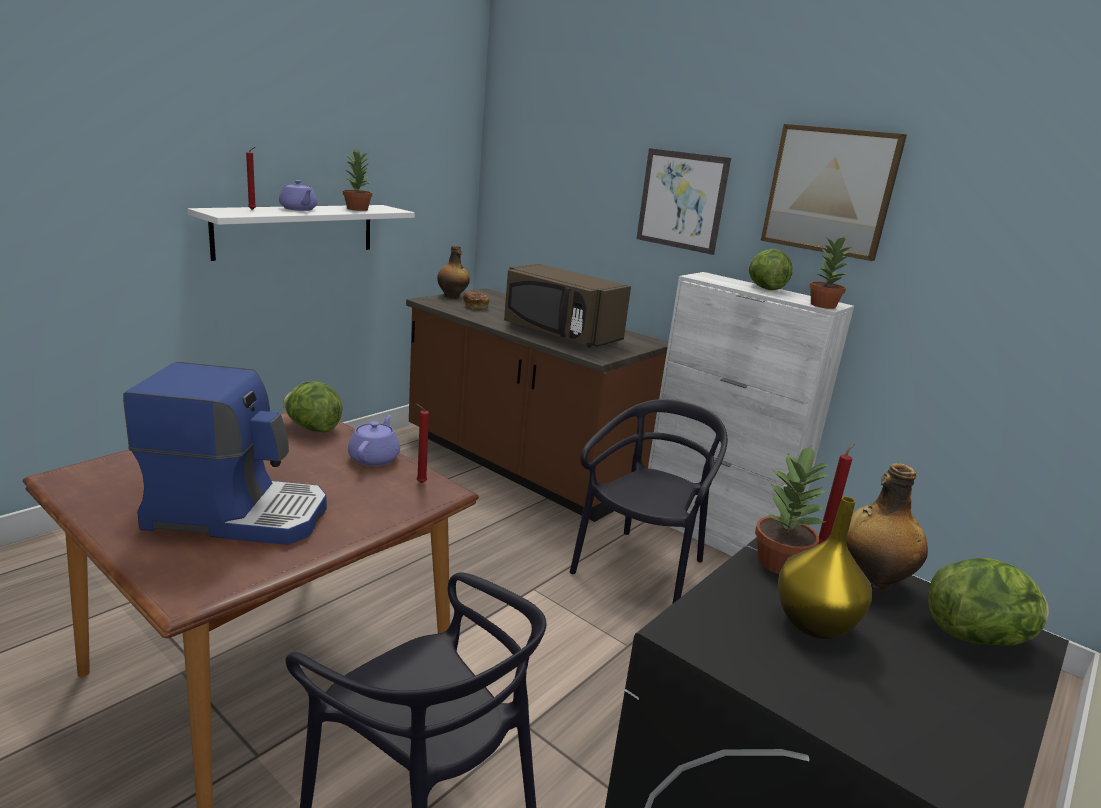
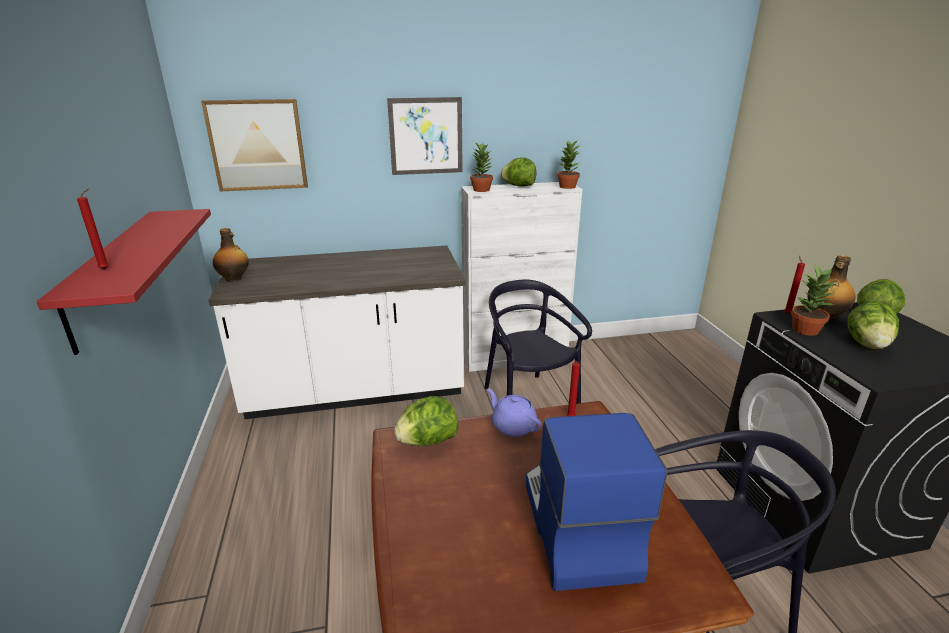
camera: 50 degrees left, 5 degrees up
(238, 513) = (576, 526): coffee machine -> coffee machine turned 45 degrees counterclockwise
(296, 230) = (113, 275): white shelf -> red shelf
(298, 209) = (133, 248): purple teapot -> none
(358, 209) = (165, 225): potted plant -> potted plant (481, 190)
(475, 307) = (278, 279): bread -> none
(521, 464) = (356, 389): brown counter -> white counter
(559, 334) = (385, 271): brown microwave -> none
(816, 624) = (867, 344): yellow vase -> lettuce
(830, 191) = (537, 110): picture -> picture (257, 145)

